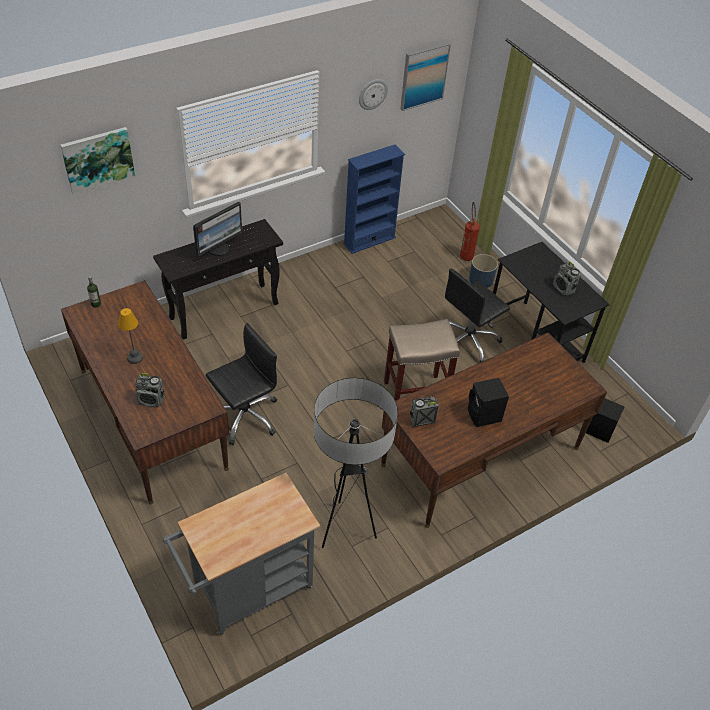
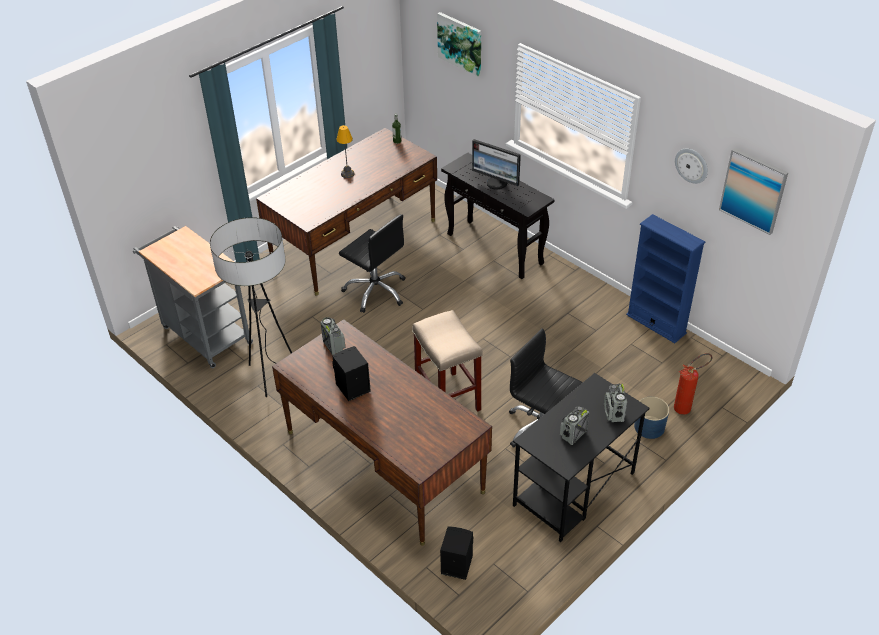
camera: 80 degrees right, 5 degrees down
(151, 400) = (306, 193): radio -> radio (613, 414)

